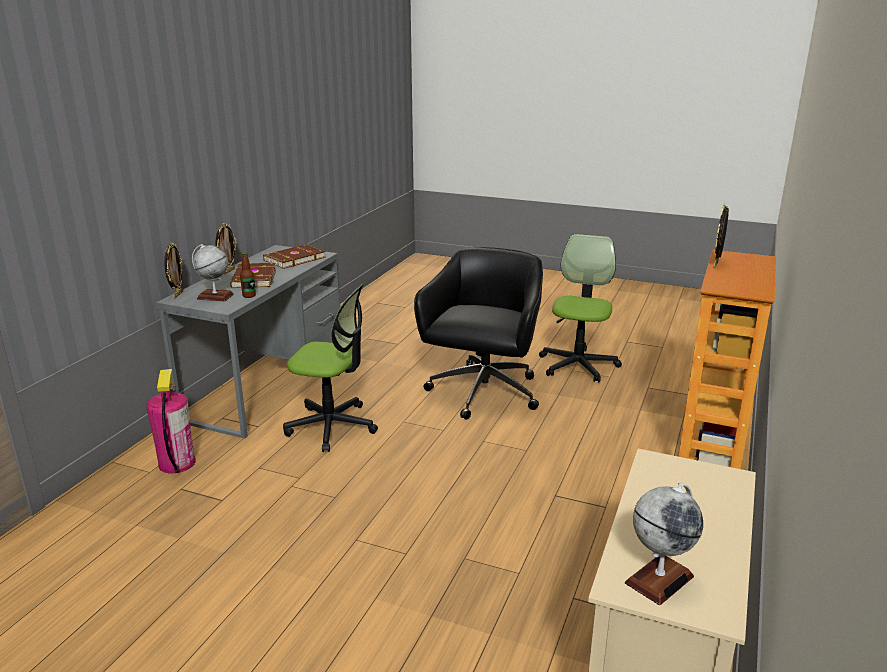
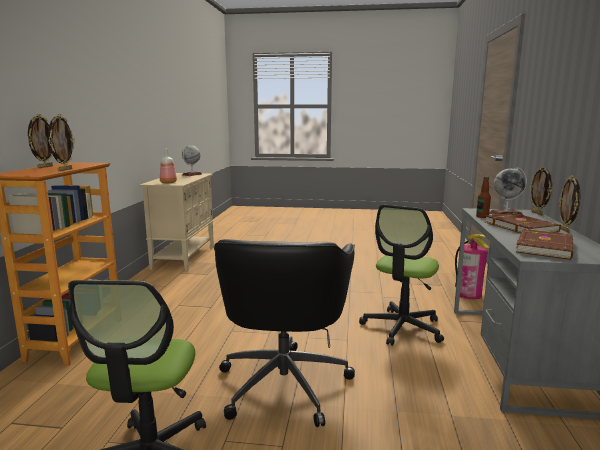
camera: 165 degrees right, 10 degrees down
(332, 426) = (402, 328): office chair -> office chair turned 60 degrees counterclockwise
(687, 476) = (168, 182): none -> bottle
(760, 277) = (44, 167): none -> picture frame

